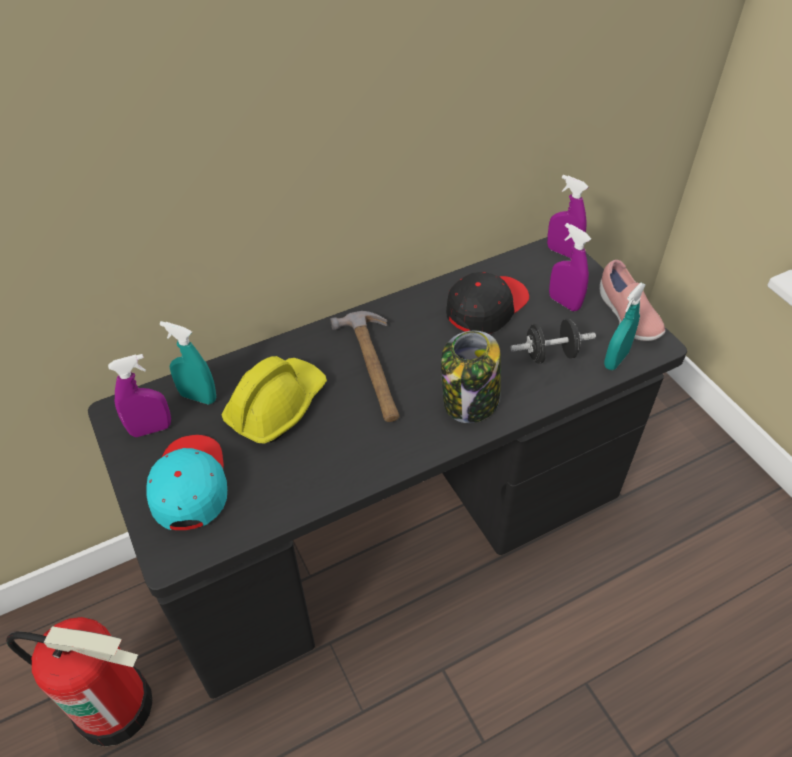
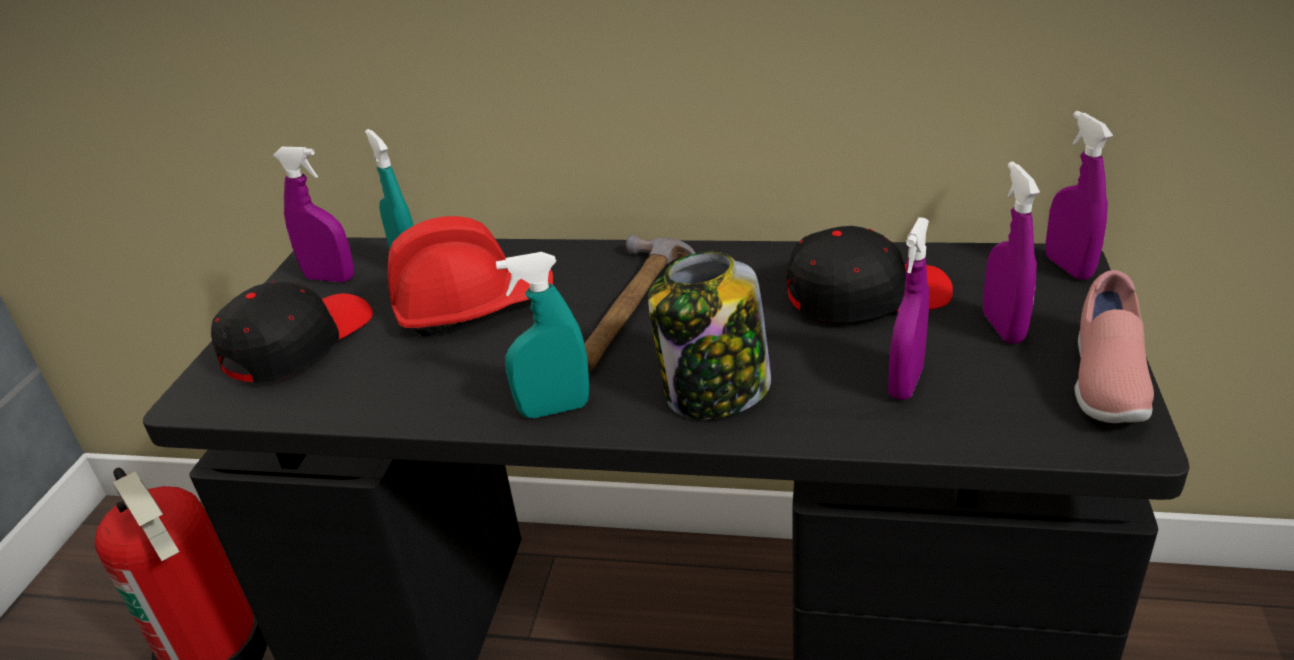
camera: 40 degrees right, 15 degrees down
(190, 485) = (297, 342): turquoise cap -> black cap
(276, 406) = (473, 305): yellow hard hat -> red hard hat
(550, 355) = (905, 383): black dumbbell -> purple spray bottle
(616, 360) = (1019, 431): turquoise spray bottle -> turquoise spray bottle (554, 409)

